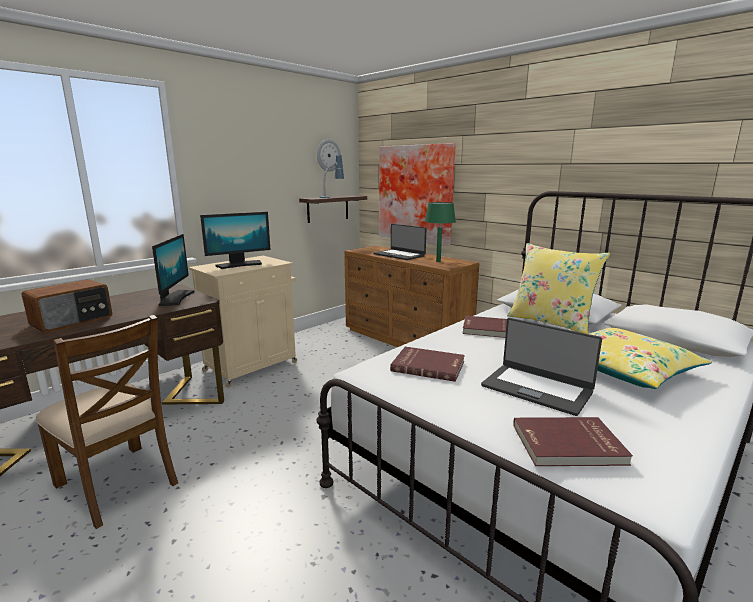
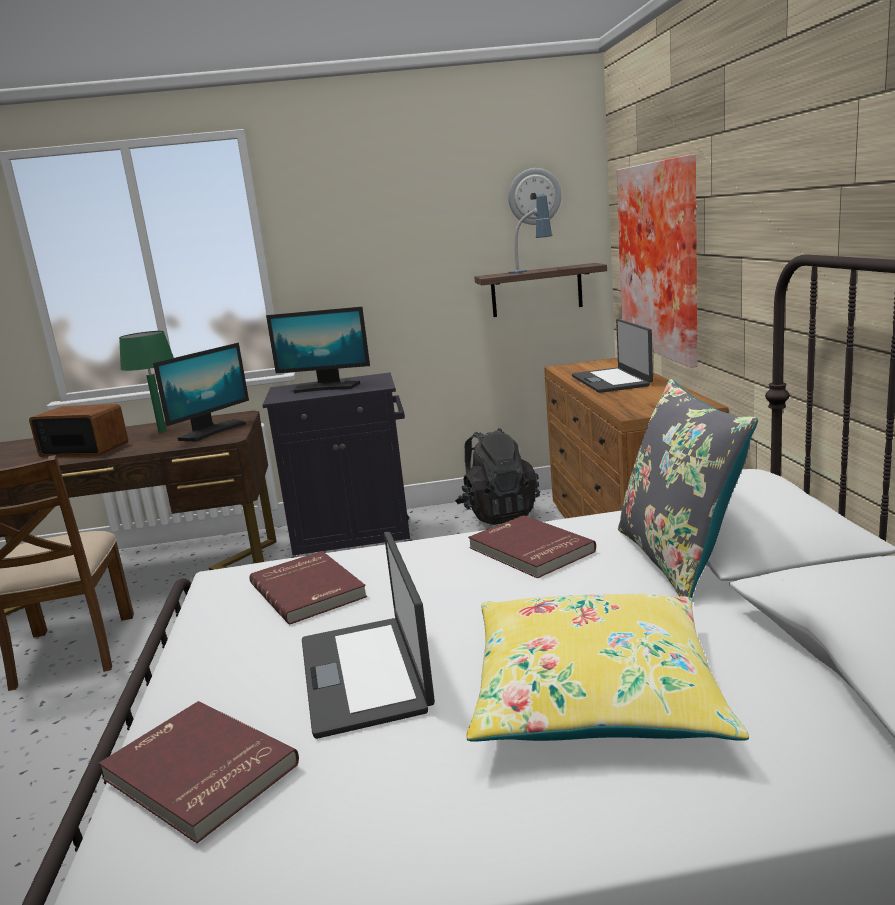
camera: 40 degrees right, 0 degrees up
(73, 321) = (85, 449): radio -> radio turned 150 degrees counterclockwise
(252, 366) = (356, 541): beige cabinet -> black cabinet
(321, 337) = (498, 514): none -> black backpack
(438, 261) = (649, 399): green table lamp -> green table lamp (162, 431)
(550, 322) = (679, 559): yellow pillow -> grey pillow

